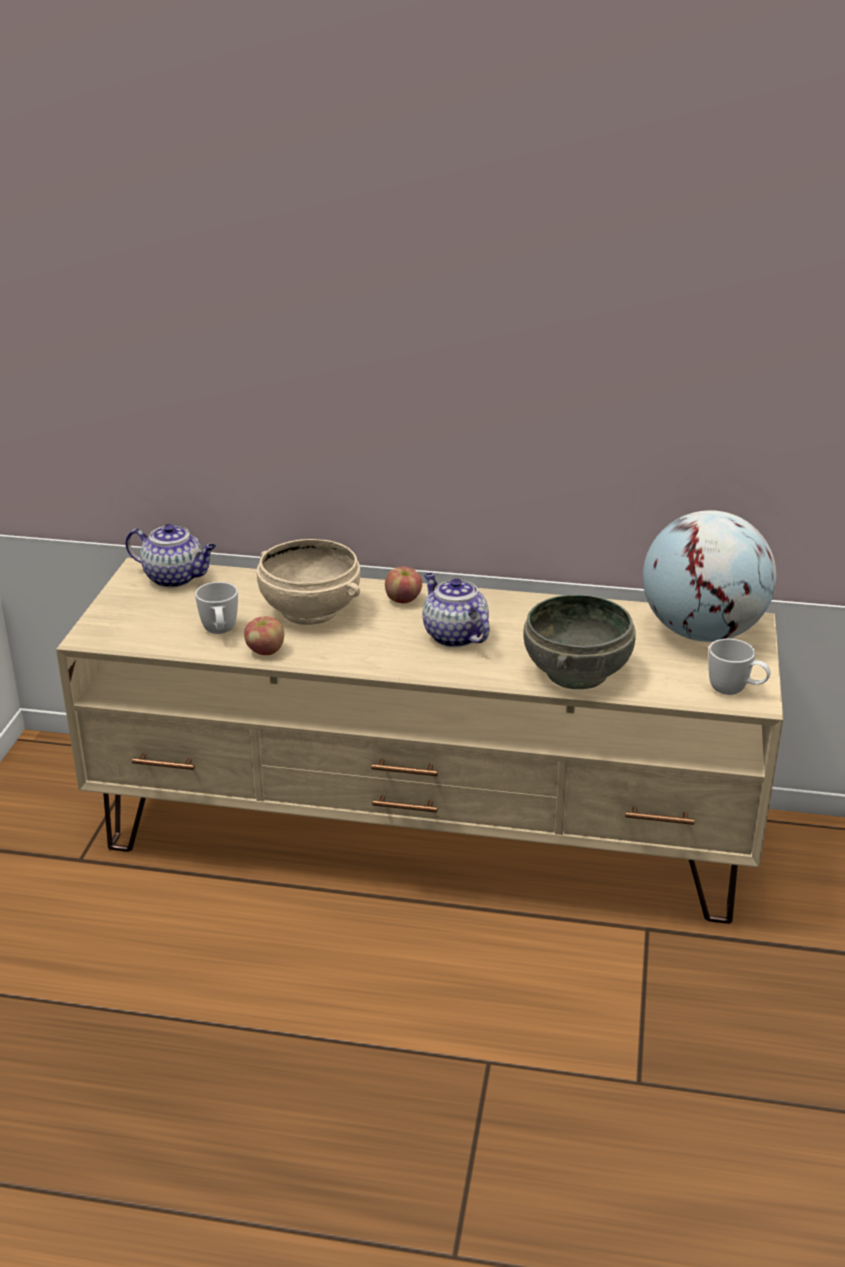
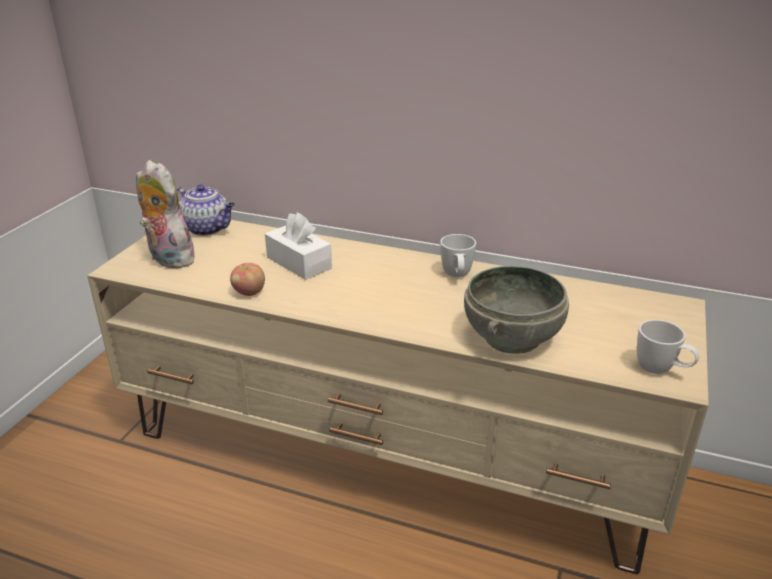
camera: 10 degrees right, 0 degrees up
(146, 620) = (168, 259): none -> plush toy
(220, 633) = (220, 274): white mug -> white mug (457, 276)
(309, 611) = (299, 263): beige bowl -> white tissue box
(403, 599) = (379, 260): apple -> none
(453, 635) = (411, 293): teapot -> none
(702, 632) = (635, 311): globe -> none

